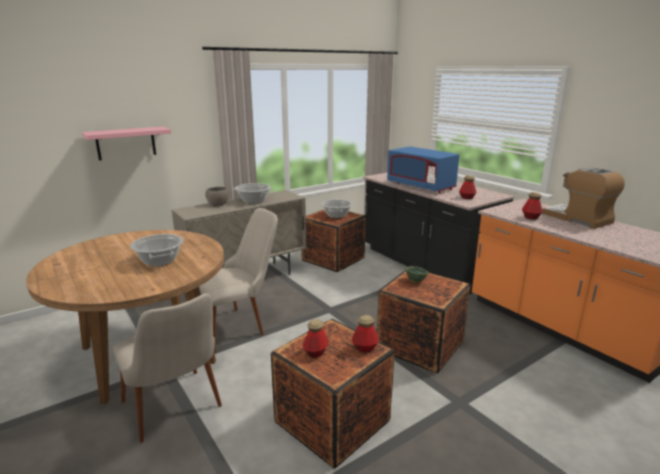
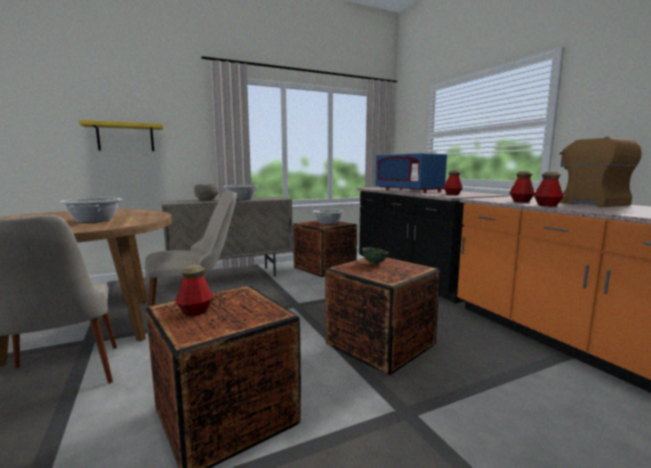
camera: 10 degrees right, 10 degrees down
(126, 143) = (125, 137): pink shelf -> yellow shelf
(365, 348) = (262, 312): bottle -> bottle (547, 205)

